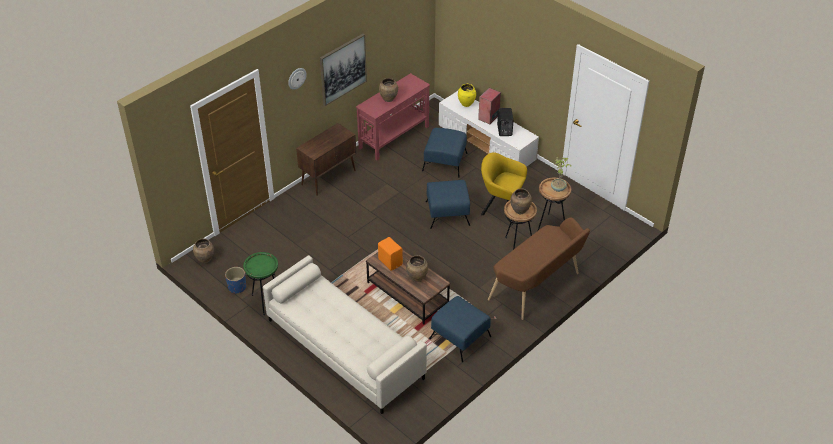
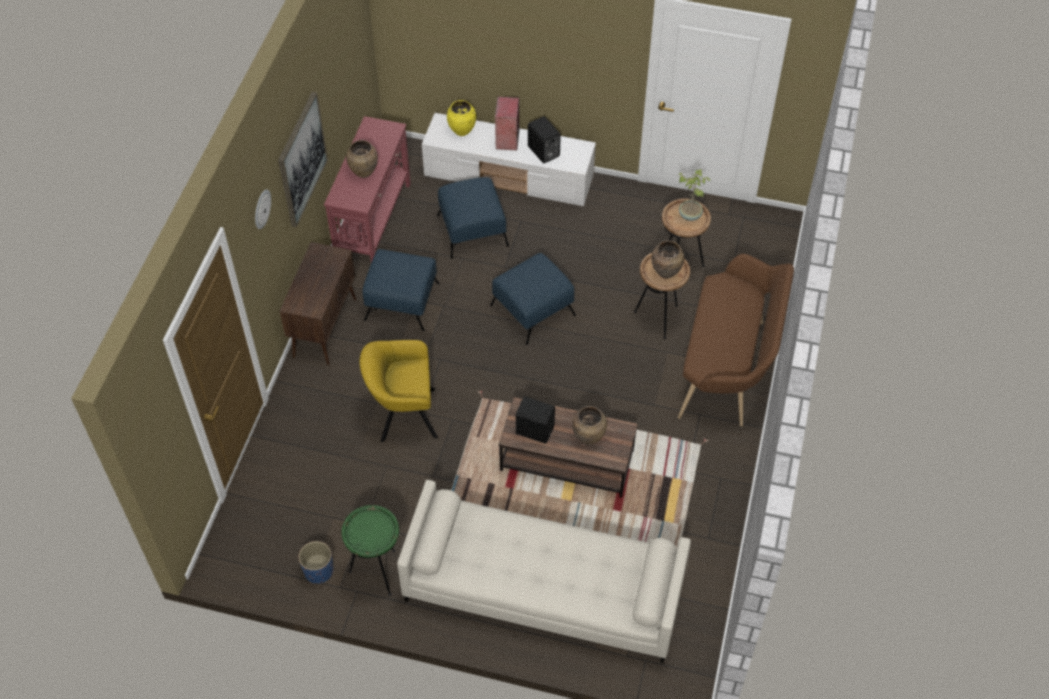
camera: 30 degrees left, 10 degrees up
(205, 259) = (236, 549): brown vase -> none
(390, 261) = (534, 429): orange speaker -> black speaker
(460, 337) = (681, 492): blue ottoman -> blue ottoman (401, 301)
(500, 207) = (597, 269): yellow armchair -> yellow armchair (403, 414)

